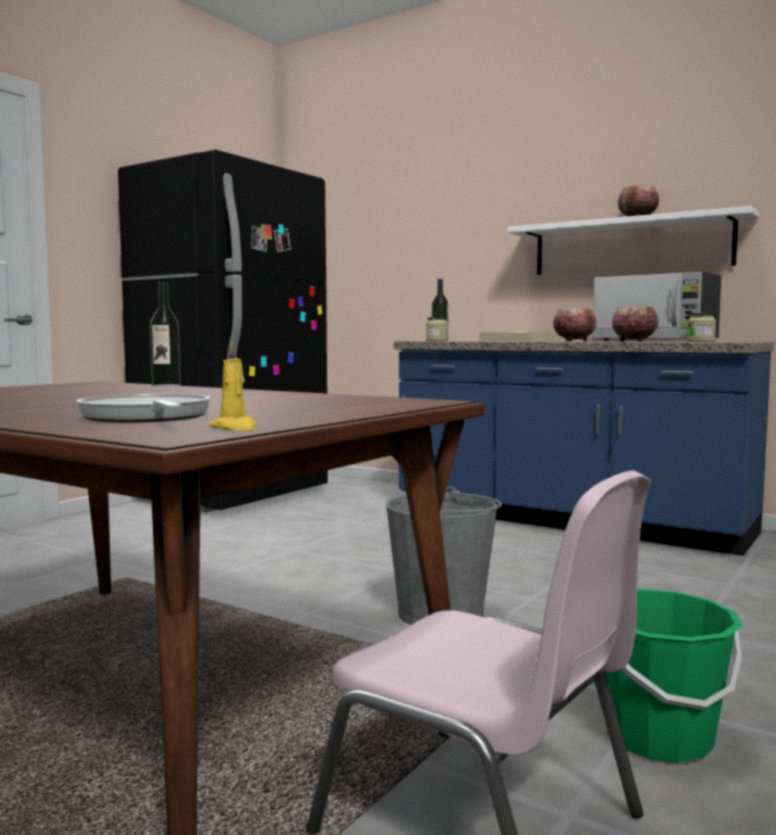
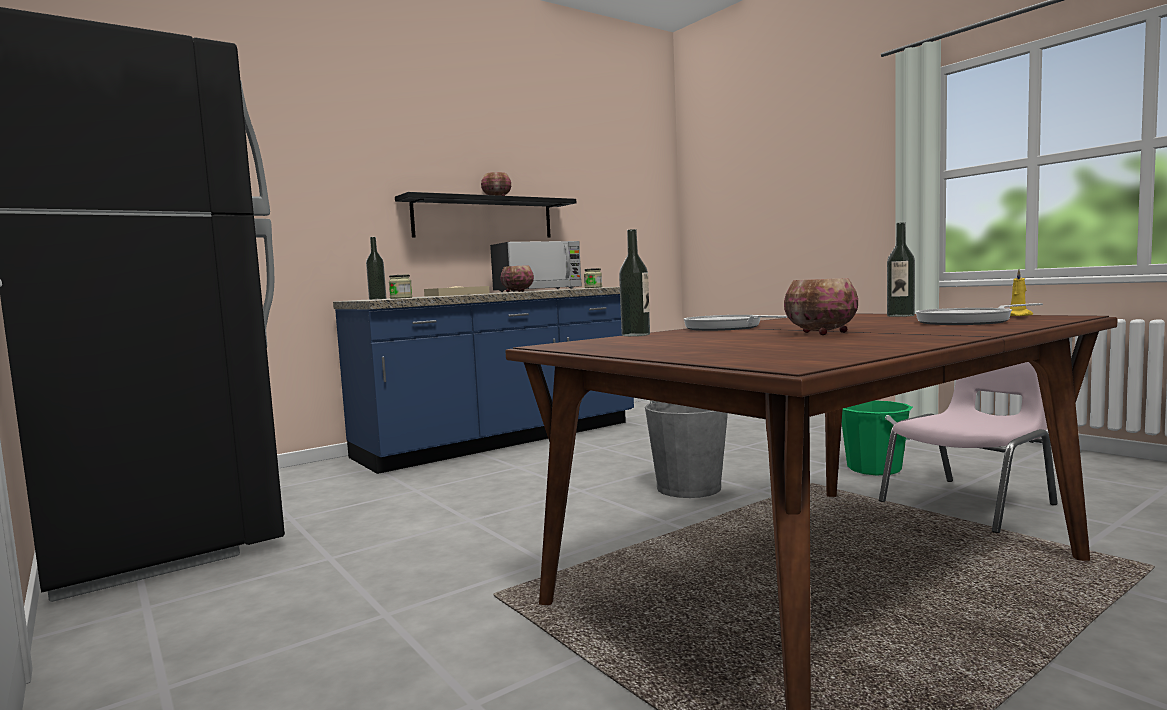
camera: 70 degrees left, 0 degrees up
(211, 391) = (726, 328): none -> frying pan
(335, 410) = (900, 316): none -> bottle
(630, 246) = (484, 218): white shelf -> black shelf
(633, 341) = (562, 289): bowl -> bowl (821, 333)

